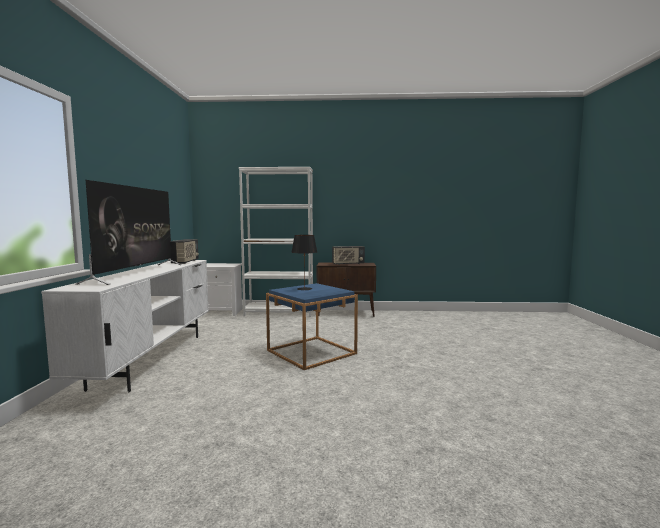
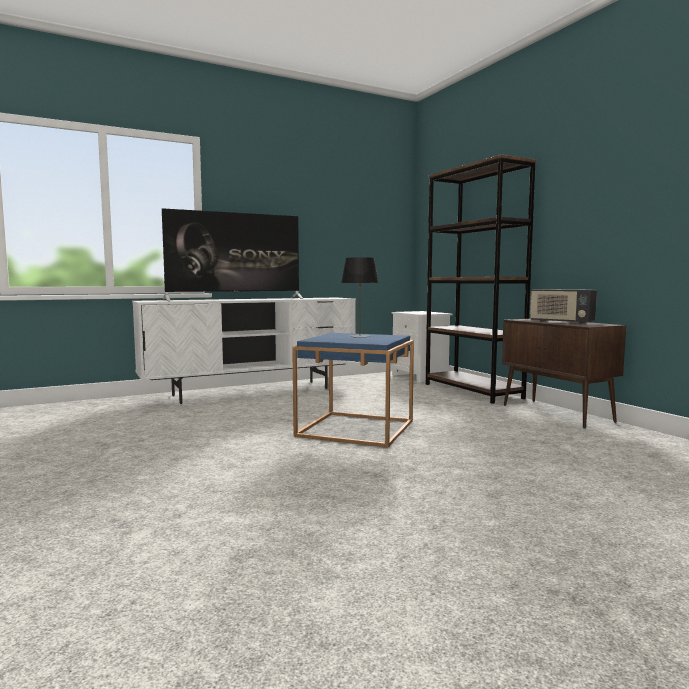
camera: 60 degrees right, 0 degrees up
(185, 262) = (324, 298): radio -> none
(279, 313) = (472, 391): white bookcase -> brown bookcase

